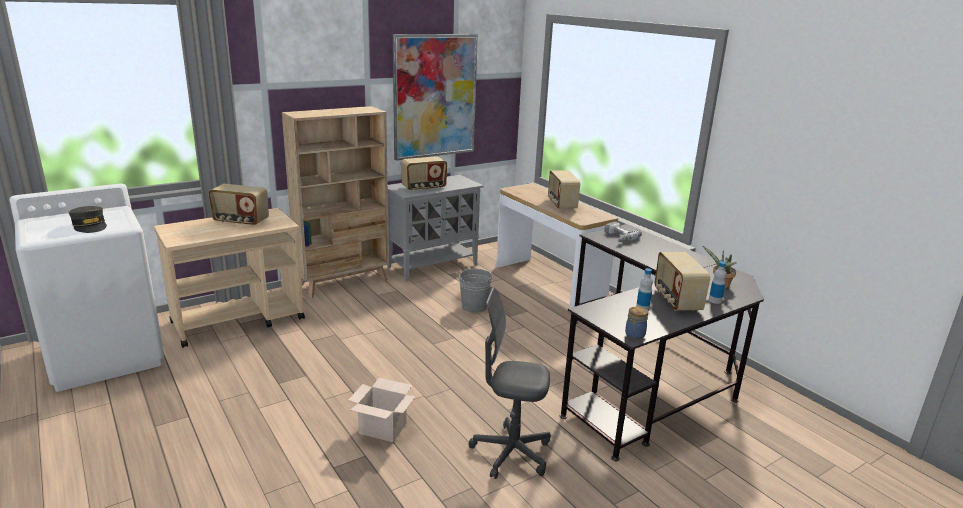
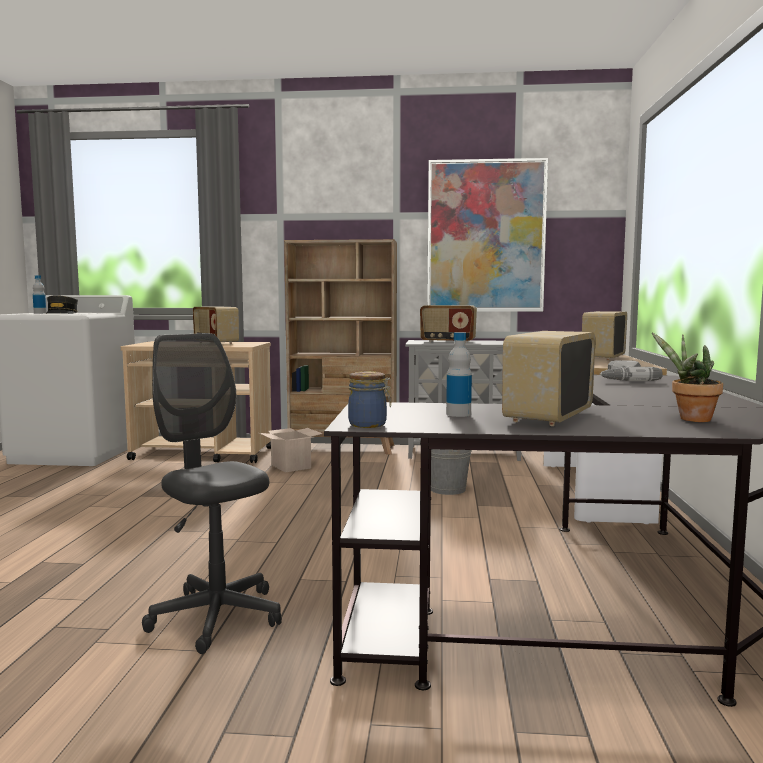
camera: 40 degrees right, 15 degrees down
(384, 428) = (145, 550): cardboard box -> cardboard box (292, 466)
(715, 300) = (629, 426): bottle -> bottle (40, 313)

